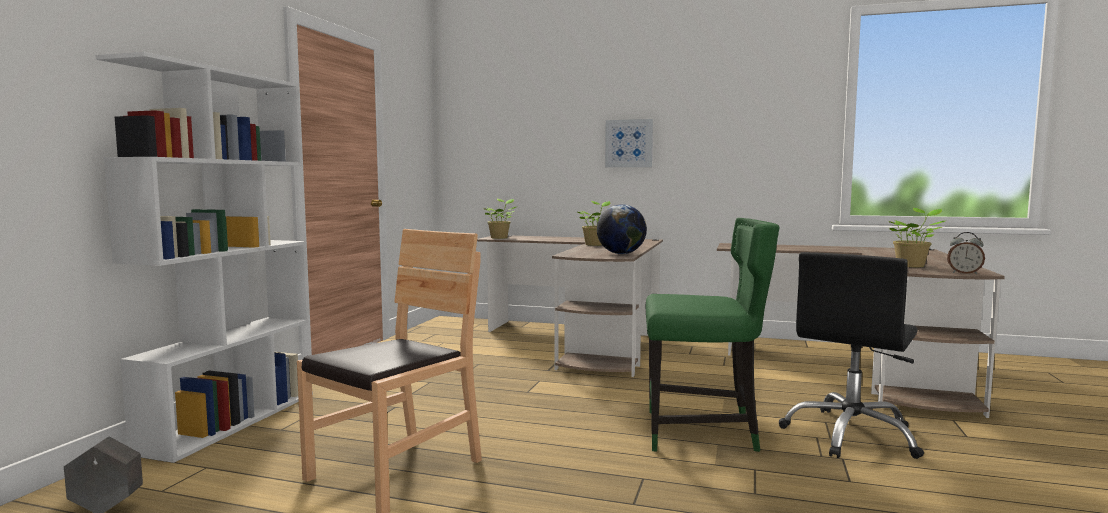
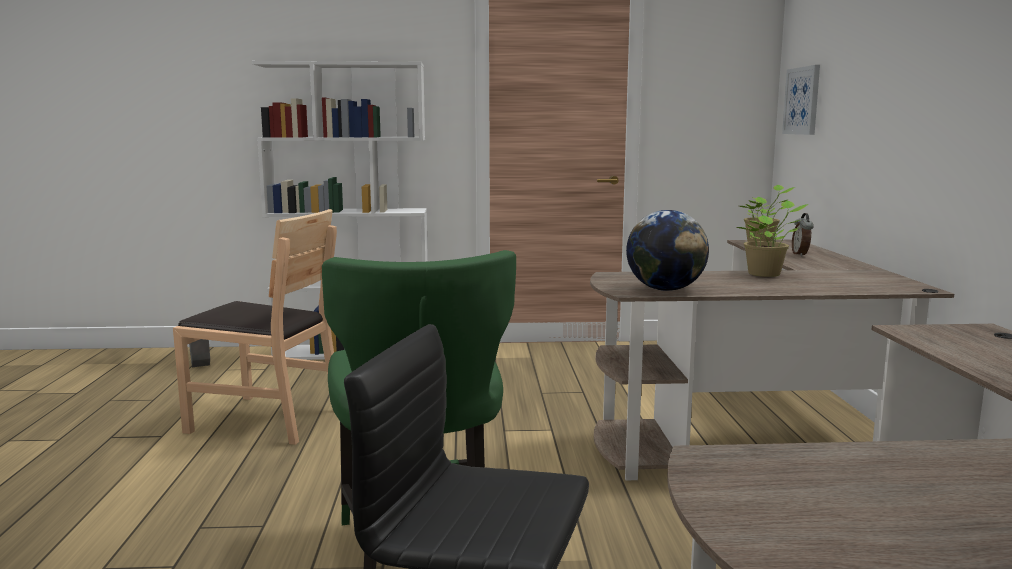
camera: 70 degrees right, 5 degrees up
(629, 143) = (942, 95): picture -> picture (802, 101)
(912, 266) = (835, 476): potted plant -> none
(964, 273) = (745, 532): alarm clock -> alarm clock (801, 255)

